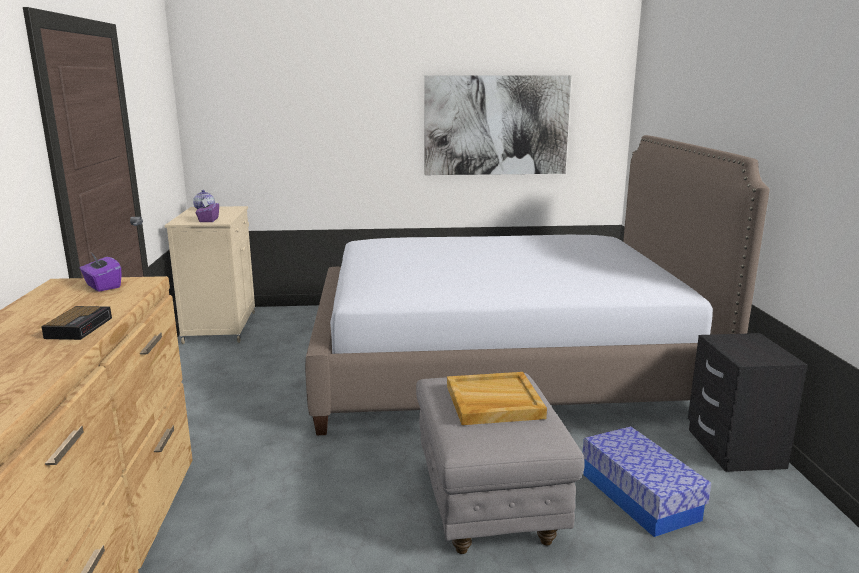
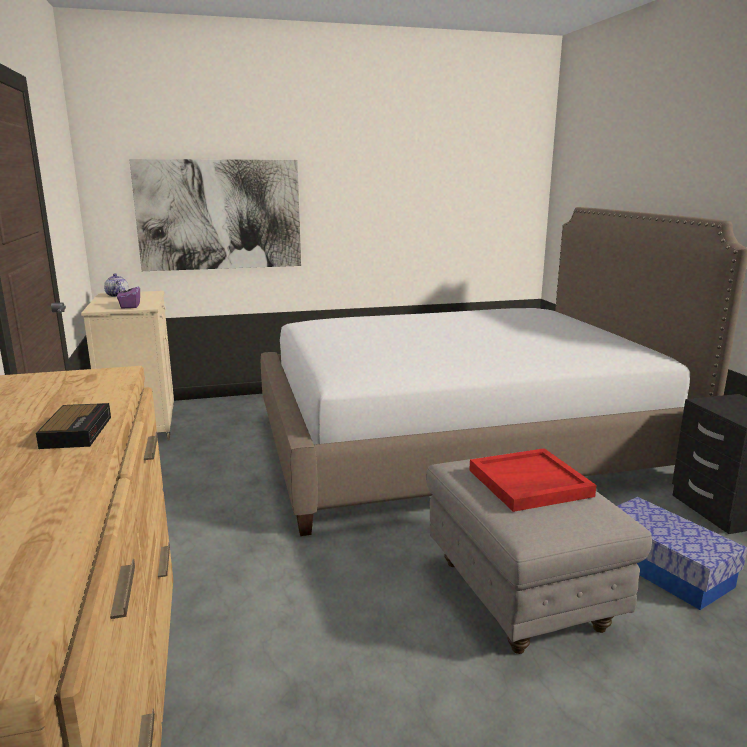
camera: 10 degrees left, 0 degrees up
(102, 286) = (69, 380): purple tissue box -> none
(493, 402) = (529, 483): beige tray -> red tray
(496, 125) = (422, 200): picture -> picture (219, 215)

